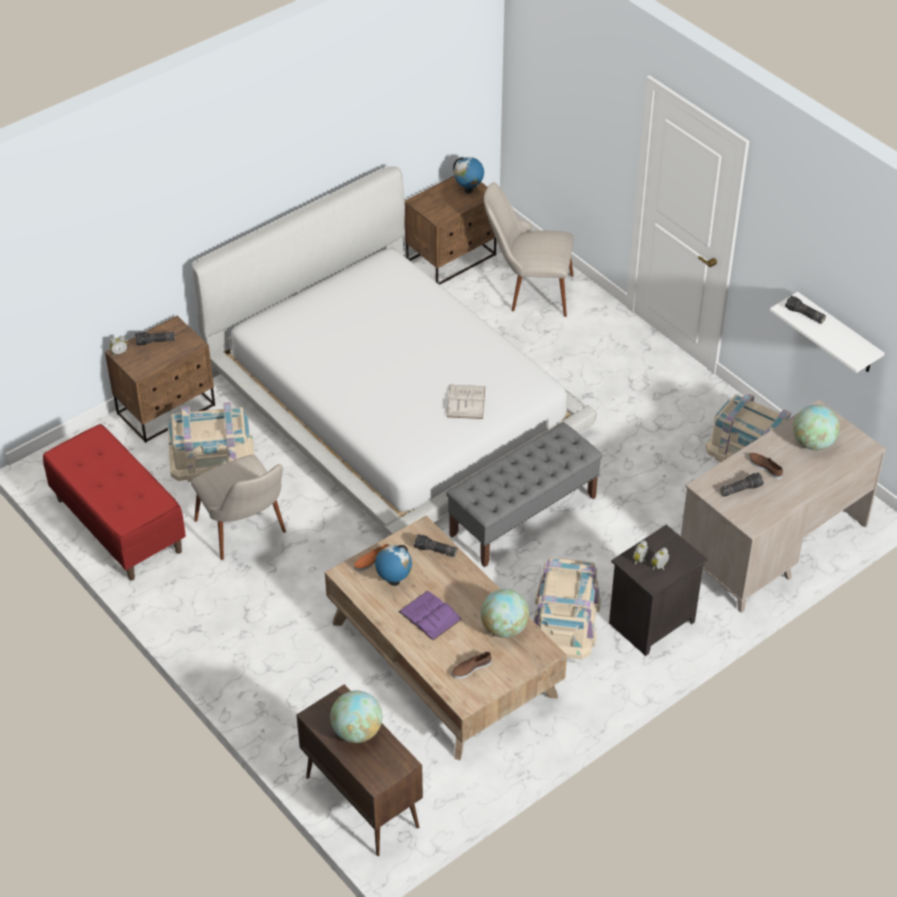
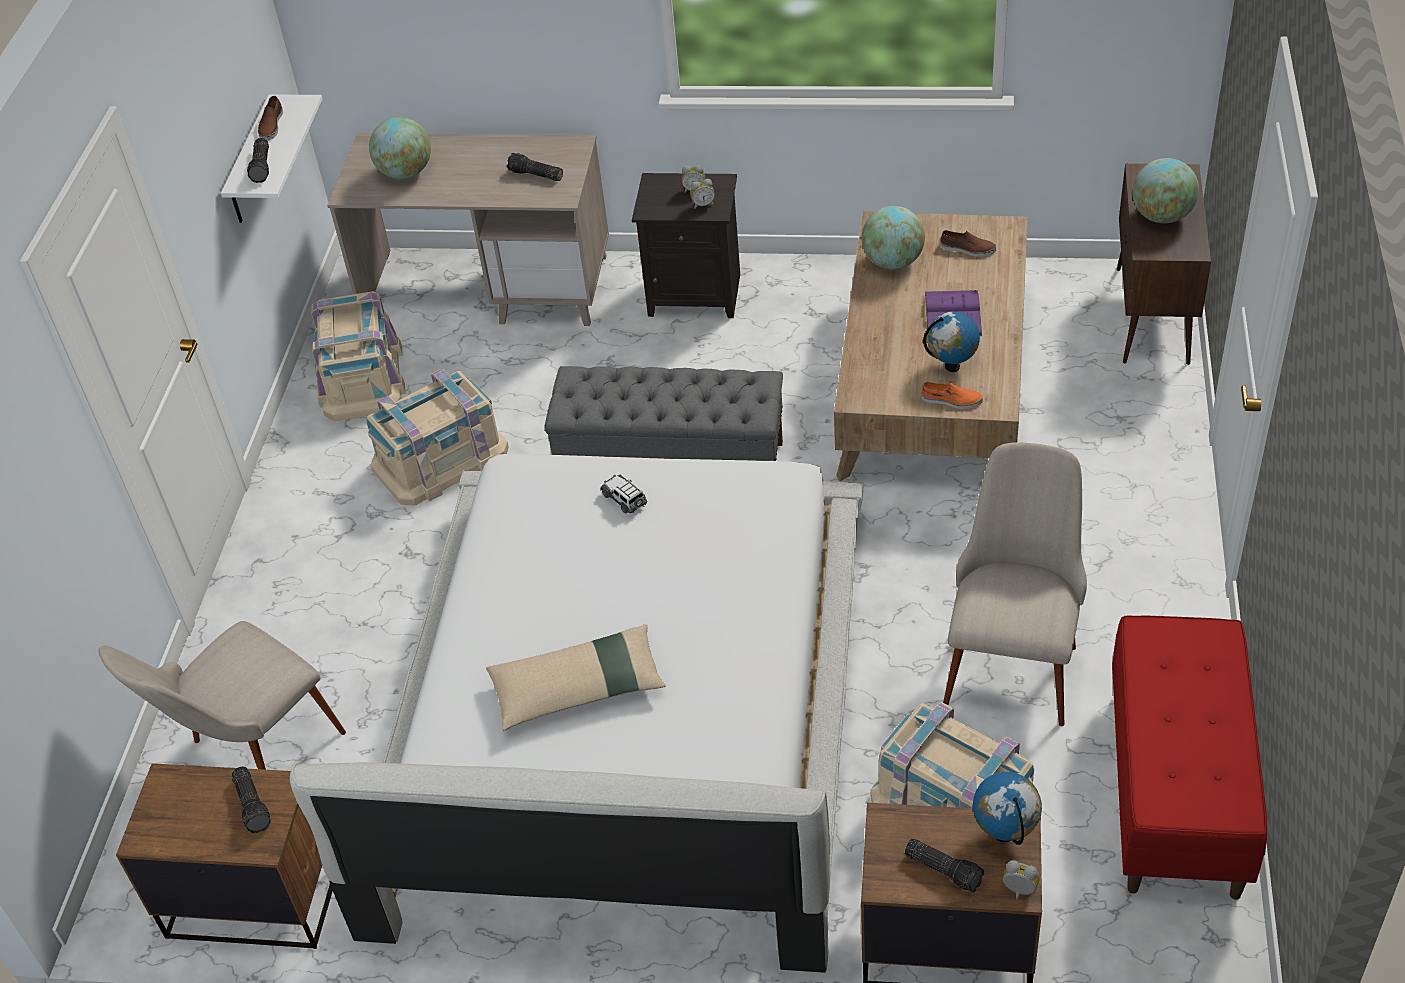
camera: 130 degrees left, 0 degrees up
(381, 323) = (578, 688): none -> beige pillow
(435, 551) = (871, 369): flashlight -> flashlight (253, 805)
(466, 402) = (625, 499): white book -> toy car
(468, 190) = (172, 806): globe -> globe (1005, 834)
(528, 291) = (250, 754): beige chair -> beige chair turned 75 degrees clockwise
(565, 621) = (770, 344): beige storage box -> beige storage box (440, 458)
(765, 467) = (482, 179): brown shoe -> brown shoe (271, 125)

